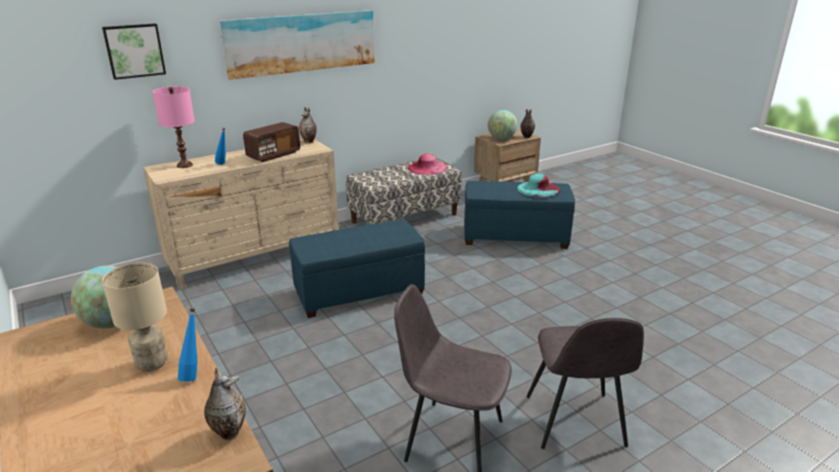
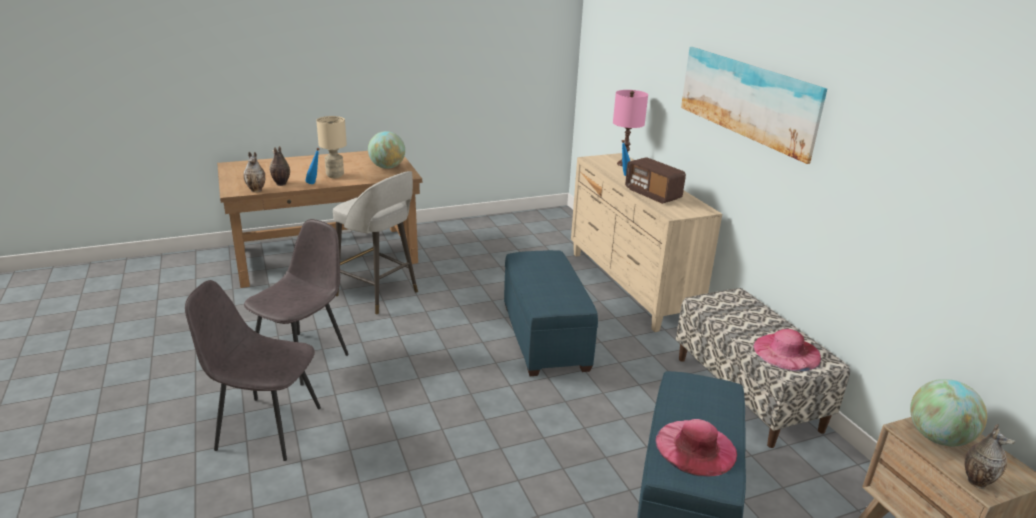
camera: 100 degrees right, 0 degrees up
(134, 51) = (645, 54): picture -> none
(289, 416) = (378, 294): none -> grey stool
(309, 142) = (702, 211): vase -> vase (281, 184)
(538, 189) = (696, 447): turquoise hat -> pink hat

